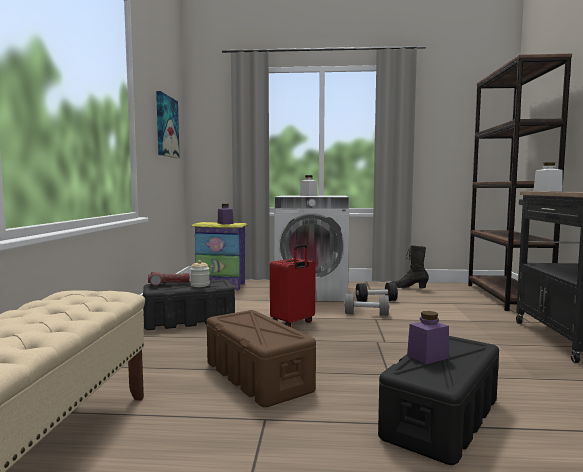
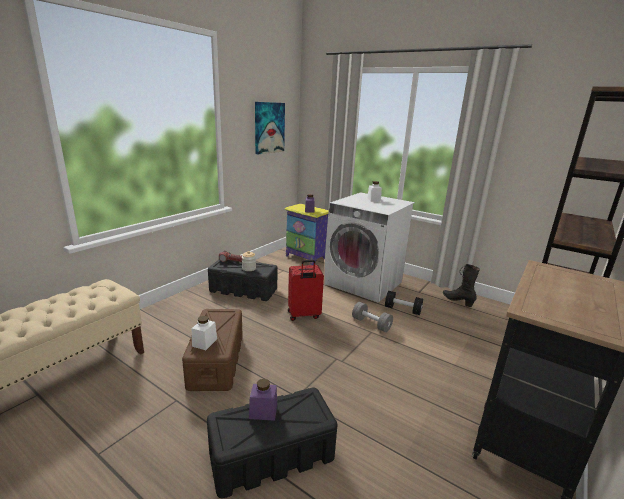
camera: 30 degrees right, 15 degrees up
(547, 191) = (548, 271): white jar -> white jar (204, 342)

